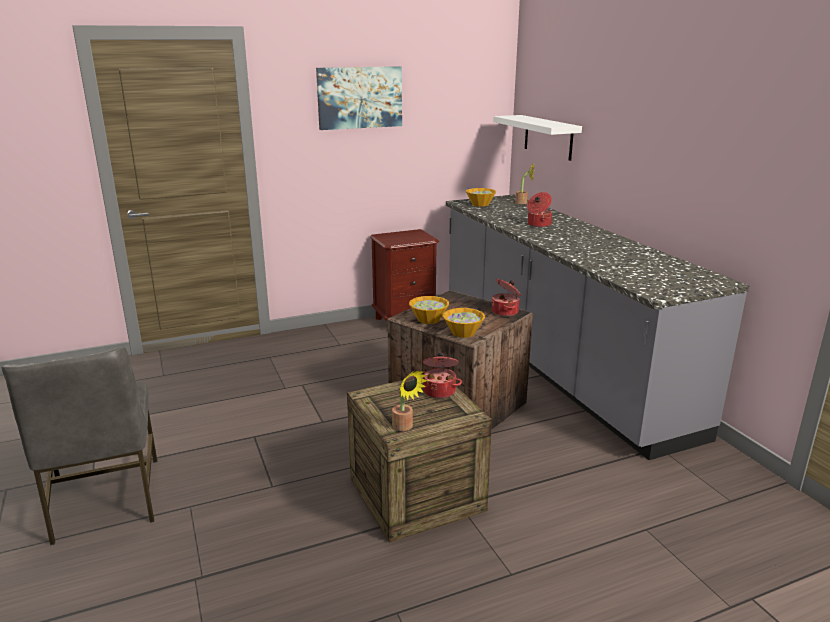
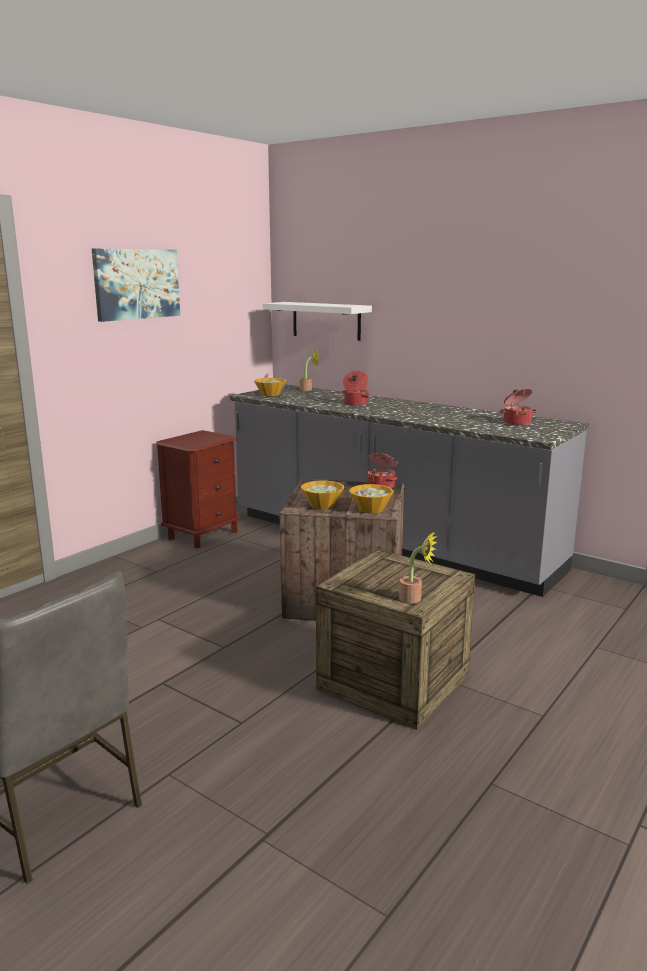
camera: 30 degrees left, 5 degrees down
(440, 391) = (400, 564): cooking pot -> cooking pot (517, 422)

